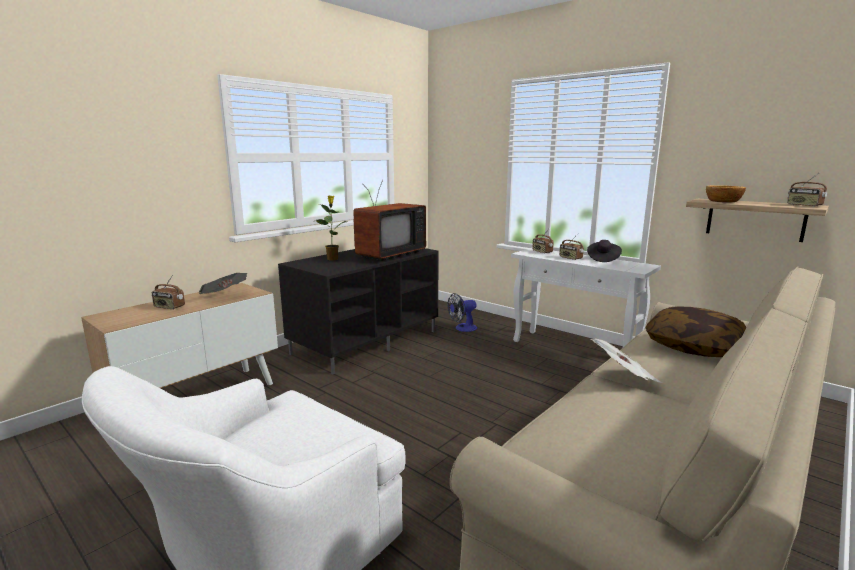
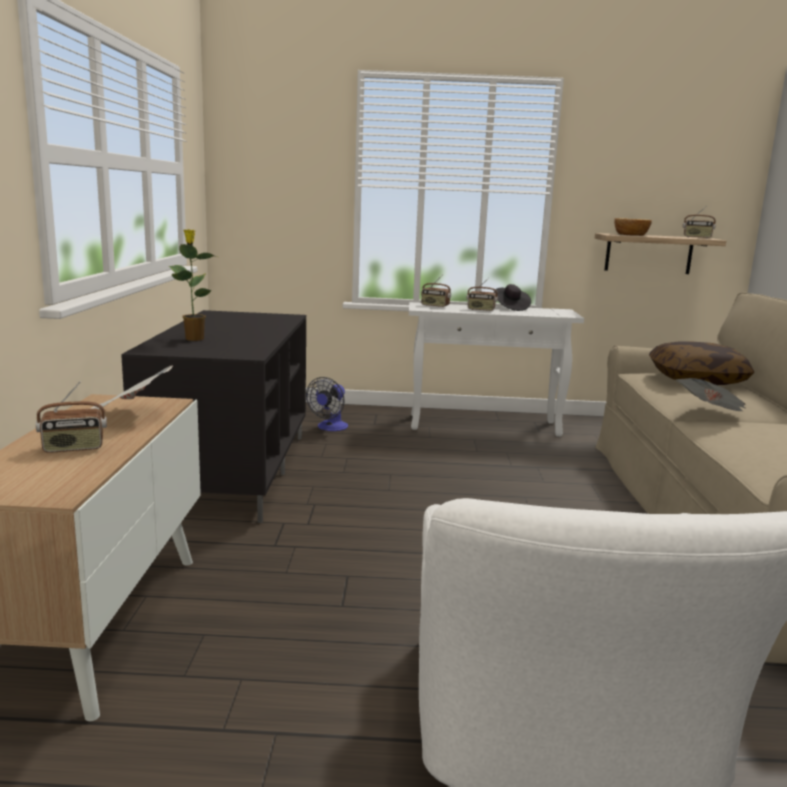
camera: 40 degrees left, 0 degrees up
(387, 254) = (256, 325): television -> none

